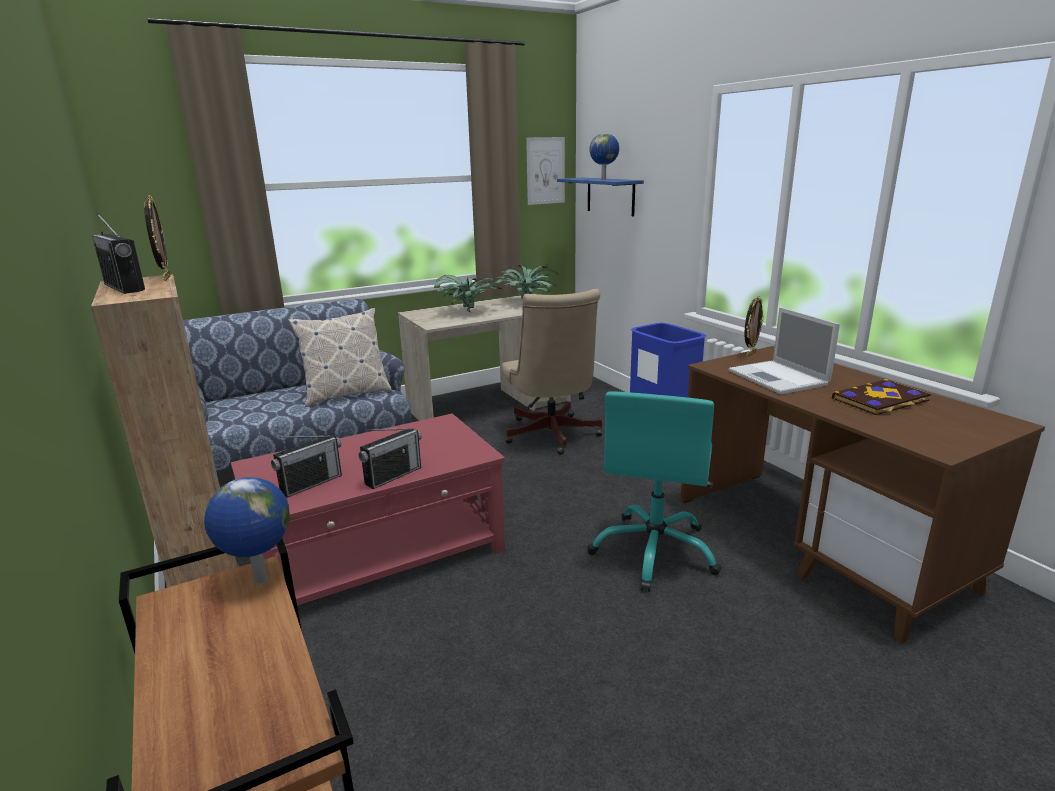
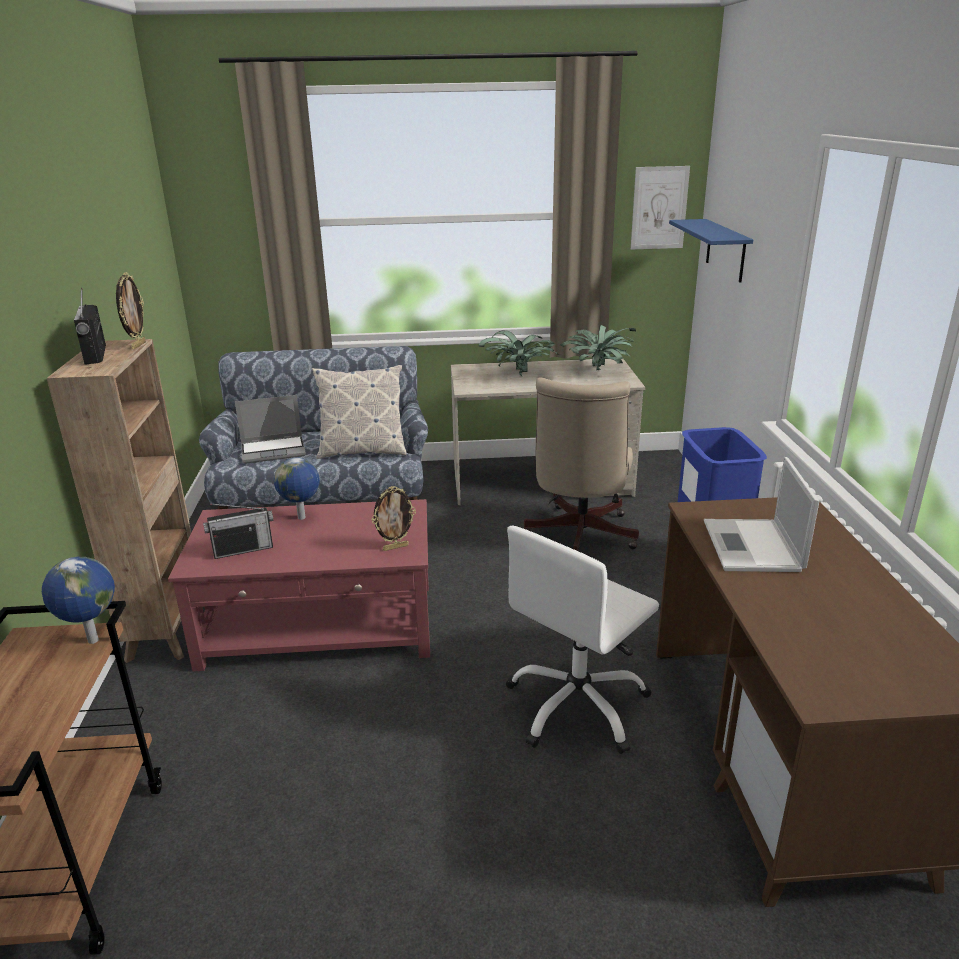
camera: 25 degrees right, 5 degrees up
(254, 408) = (274, 450): none -> laptop
(393, 476) = (313, 559): radio -> none
(604, 179) = (713, 230): globe -> globe (302, 518)
(655, 552) = (578, 706): turquoise office chair -> white office chair
(750, 354) = (763, 503): picture frame -> picture frame (395, 547)
(881, 400) = (842, 610): book -> none

